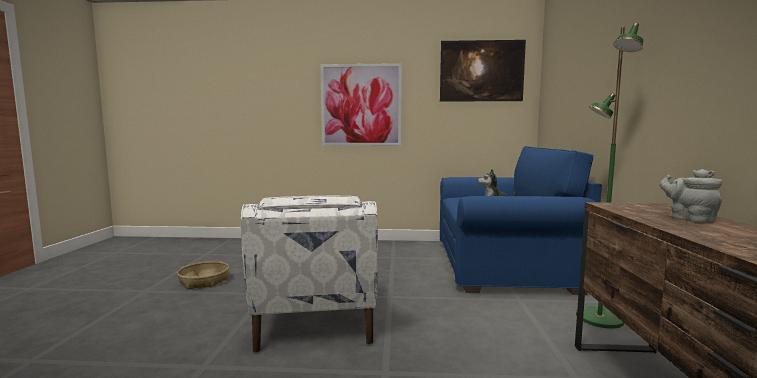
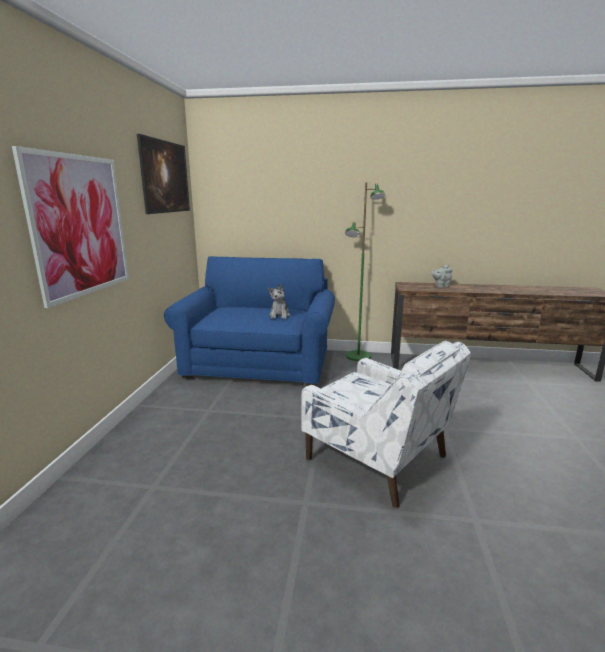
camera: 85 degrees left, 10 degrees up
(204, 281) = (240, 589): basket -> none
(314, 322) = (378, 459): white armchair -> white armchair turned 45 degrees clockwise

